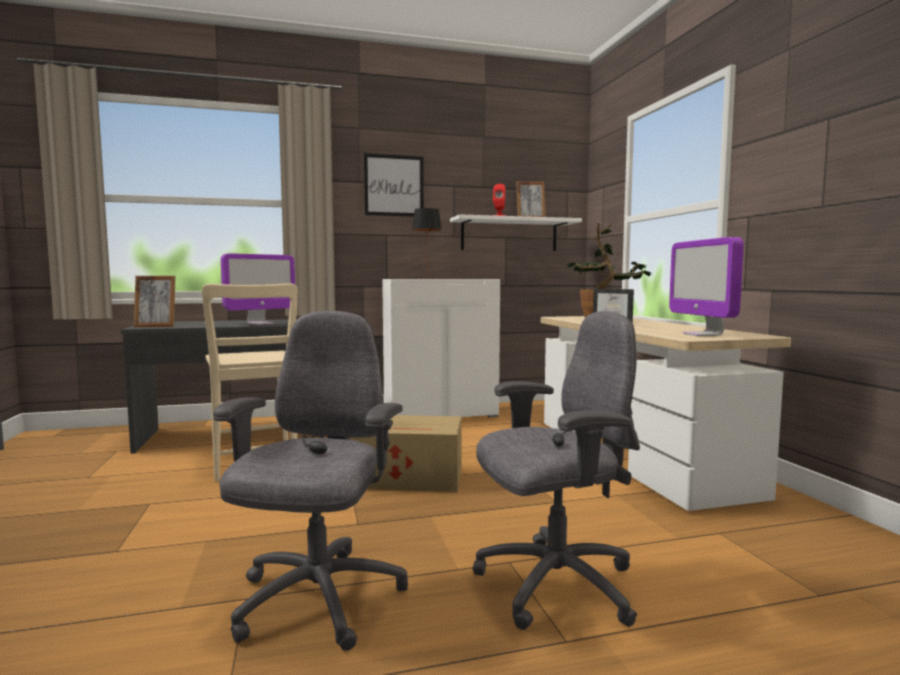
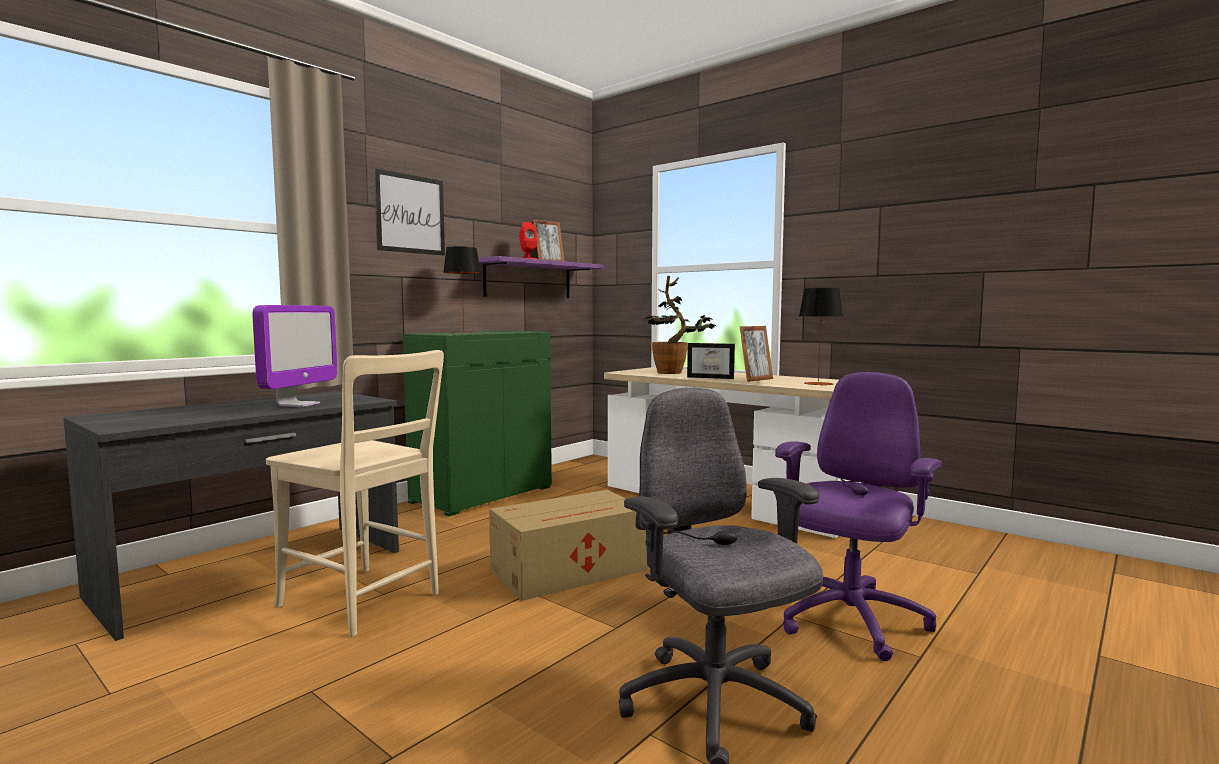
camera: 35 degrees left, 0 degrees up
(156, 326) = (143, 424): picture frame -> picture frame (756, 380)
(440, 413) = (482, 494): white cabinet -> green cabinet
(509, 235) = (528, 280): white shelf -> purple shelf
(554, 585) = (849, 621): grey office chair -> purple office chair
(702, 334) = (818, 384): monitor -> table lamp

